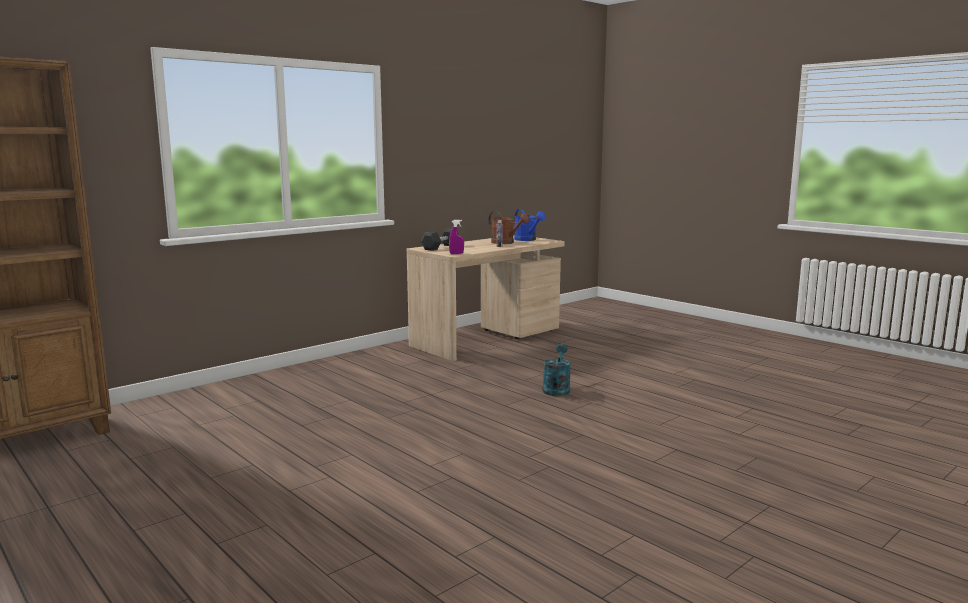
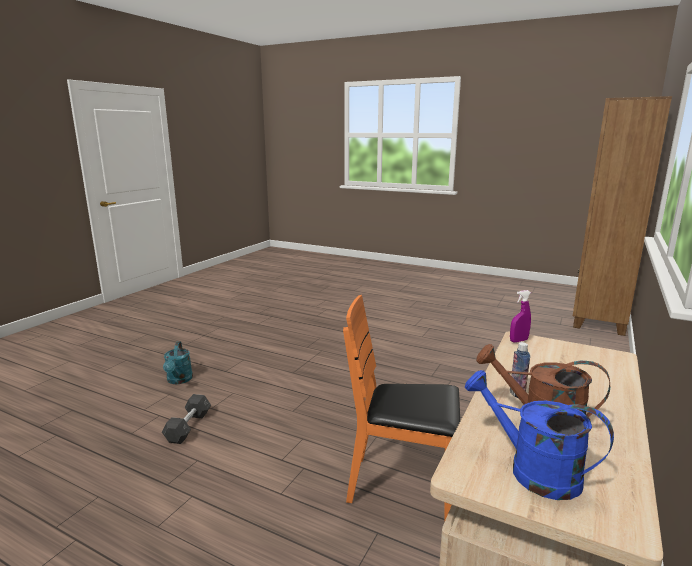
camera: 160 degrees right, 5 degrees up
(440, 247) = (597, 367): grey dumbbell -> grey dumbbell (188, 427)
(526, 361) = (402, 486): none -> orange chair
(556, 389) = (333, 426): turquoise watering can -> turquoise watering can (179, 380)

